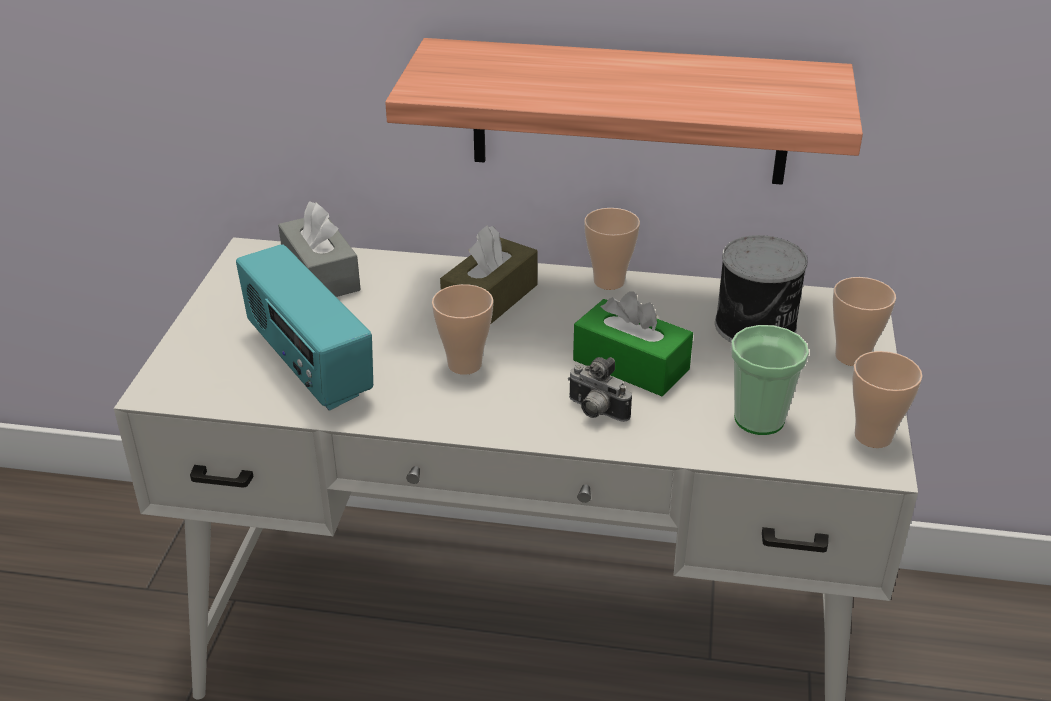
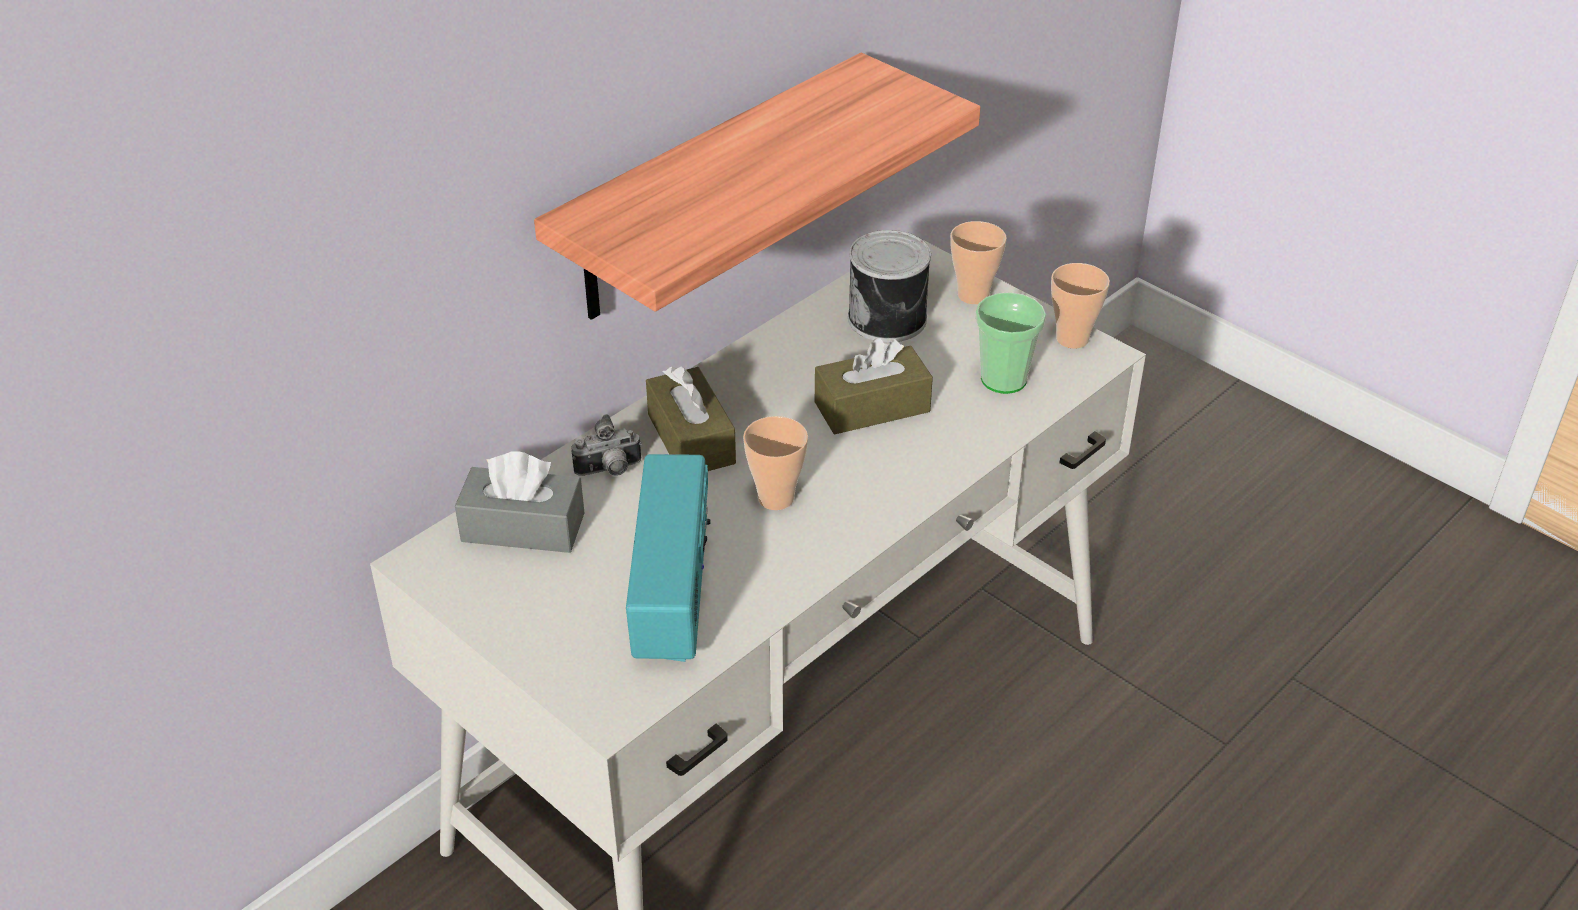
camera: 55 degrees left, 5 degrees up
(307, 365) = (674, 596): radio -> radio turned 90 degrees counterclockwise
(595, 412) = (915, 456): camera -> camera (609, 471)
(609, 281) = (740, 359): cup -> none
(631, 365) = (872, 407): green tissue box -> brown tissue box

